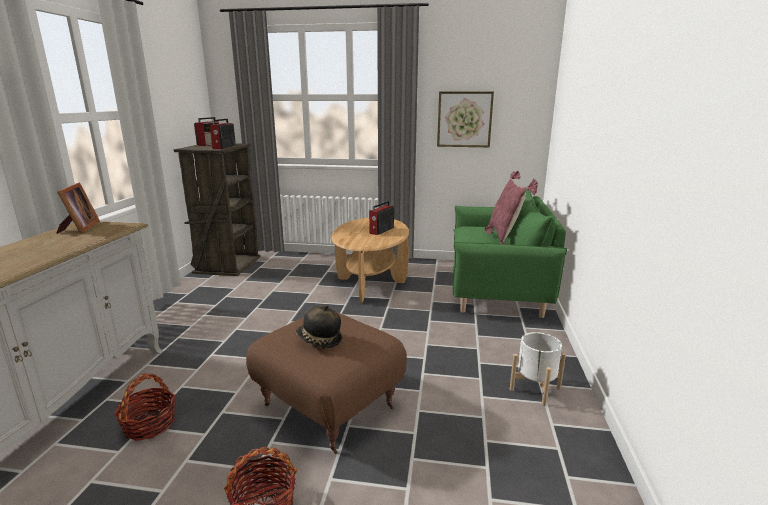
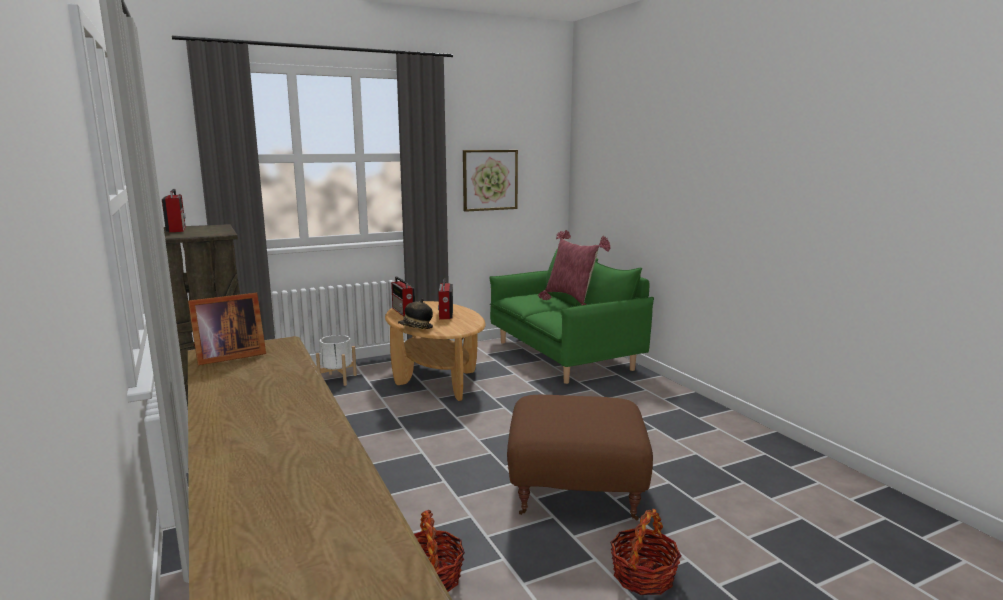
camera: 35 degrees left, 5 degrees down
(79, 228) = (227, 356): picture frame -> picture frame turned 105 degrees clockwise
(223, 147) = (221, 231): radio -> radio (403, 311)
(319, 340) = (581, 416): hat -> hat (416, 328)
(534, 389) = (700, 422): white planter -> white planter (337, 379)

